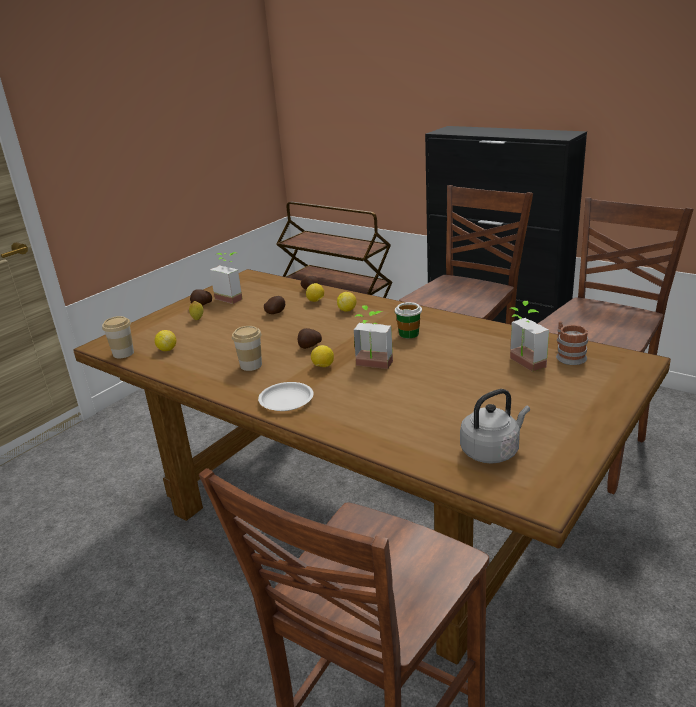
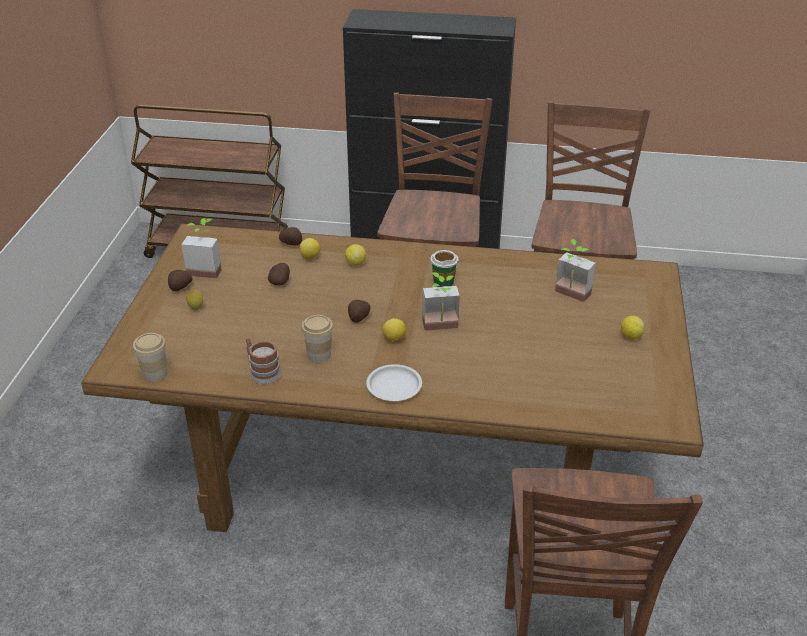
camera: 30 degrees left, 10 degrees up
(167, 349) = (203, 356): lemon -> lemon (630, 336)
(492, 451) = (609, 390): grey kettle -> none
(568, 356) = (600, 278): mug -> mug (262, 371)

